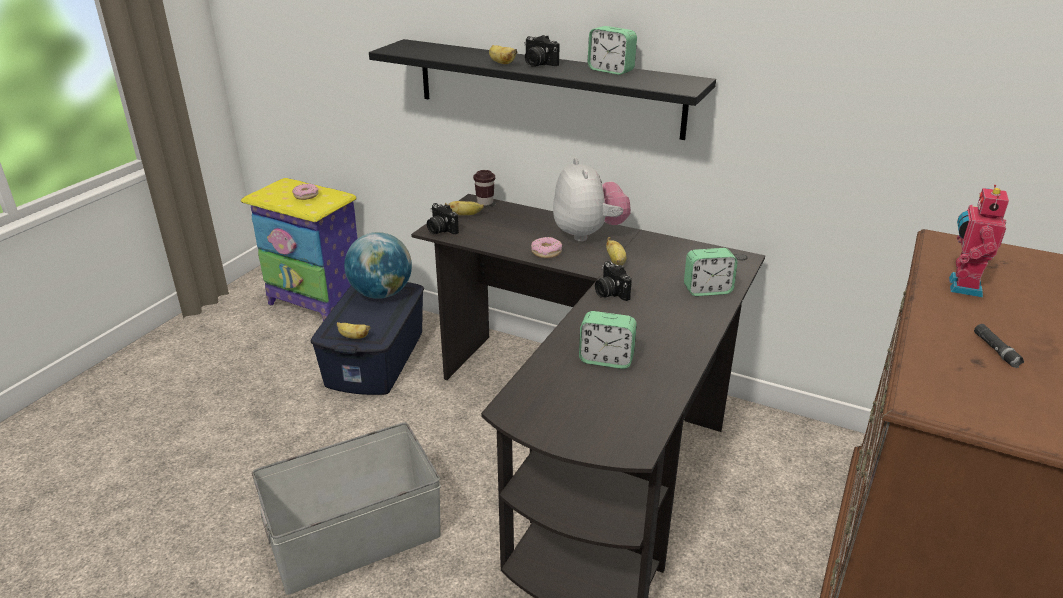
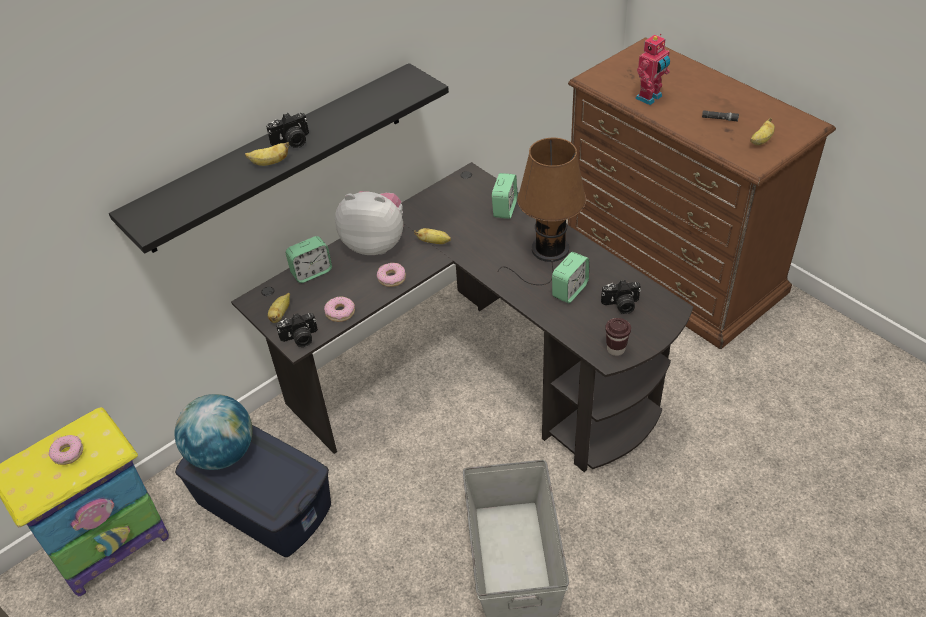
camera: 65 degrees left, 15 degrees up
(353, 337) = (292, 491): banana -> banana (761, 141)
(483, 239) = (340, 312): none -> donut
(485, 203) = (264, 293): brown cup -> brown cup (615, 349)
(610, 292) = (480, 260): camera -> camera (621, 305)
(611, 70) = (347, 107): alarm clock -> alarm clock (311, 272)
(660, 332) = (547, 252): none -> brown table lamp
(962, 286) = (650, 98): toy robot -> toy robot turned 90 degrees counterclockwise

